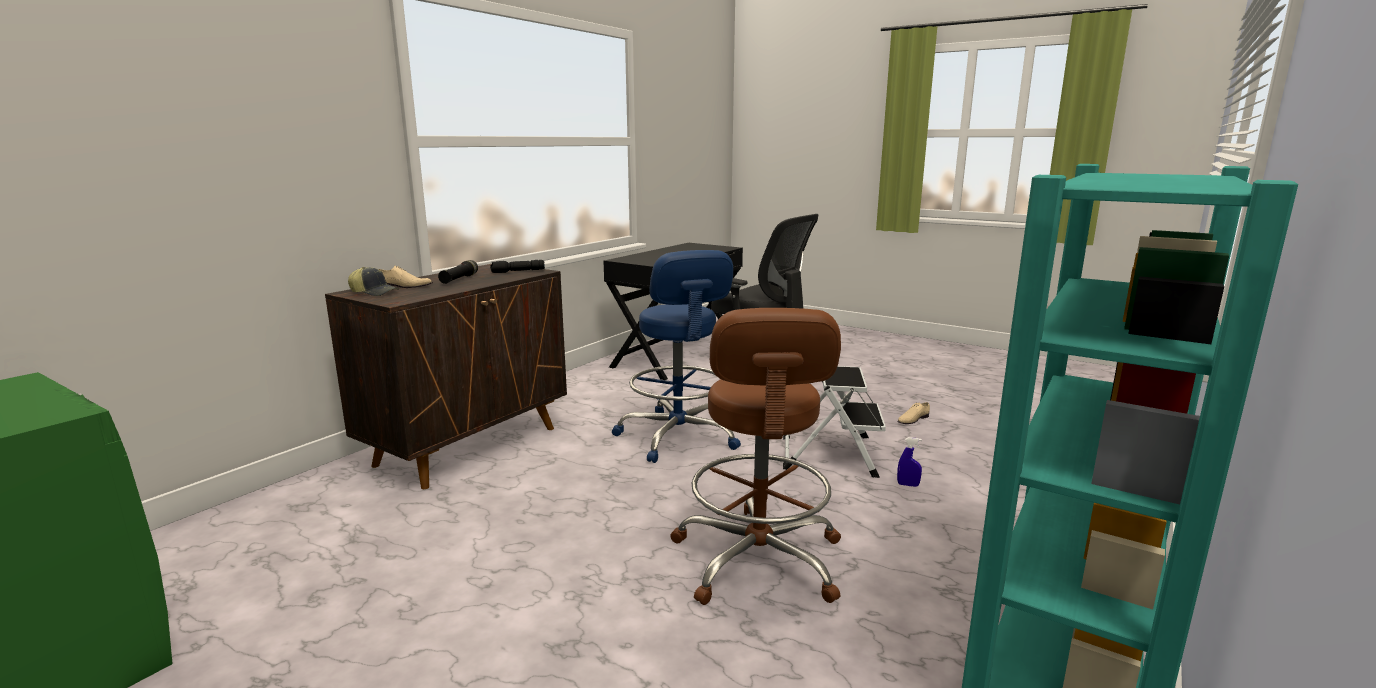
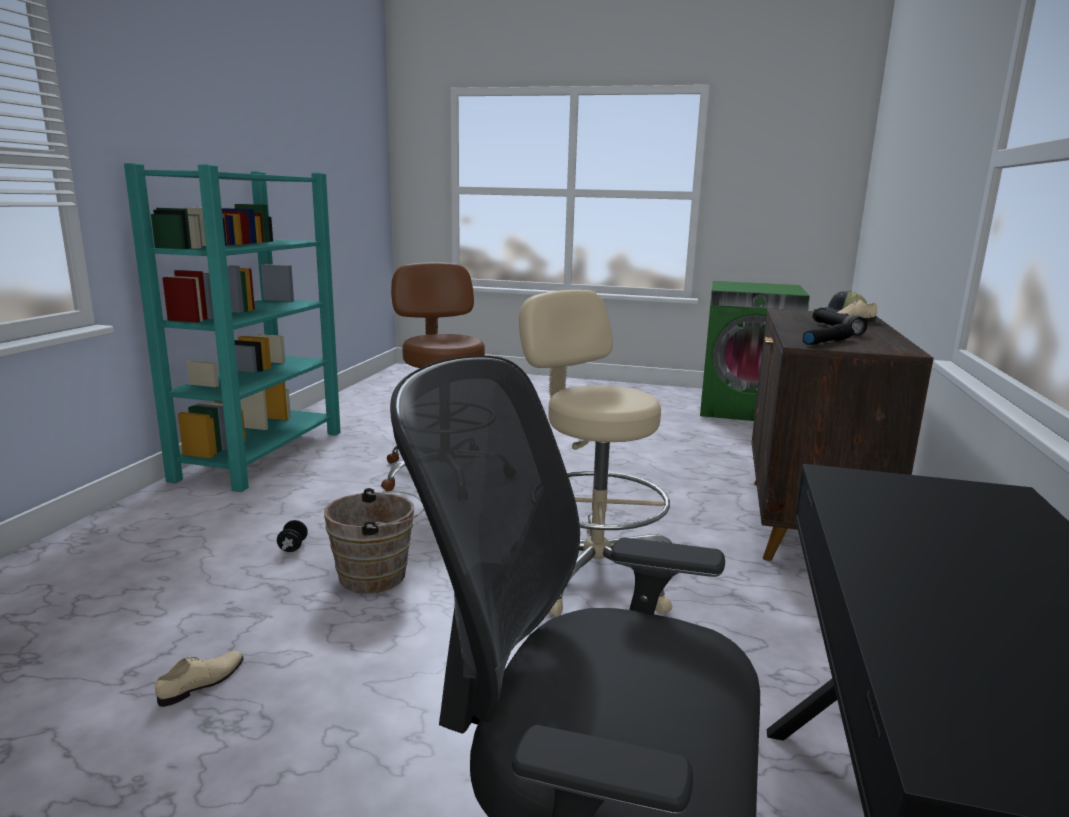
camera: 160 degrees right, 0 degrees up
(678, 437) = (593, 571): blue stool -> beige stool
(830, 454) = (378, 576): step ladder -> brown bucket
(908, 485) = (293, 546): blue spray bottle -> black dumbbell

